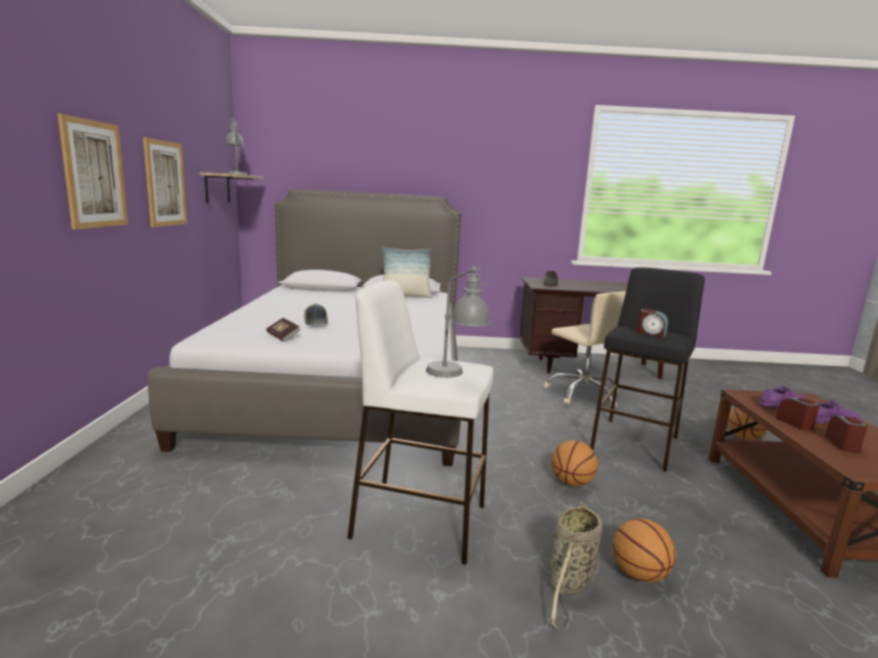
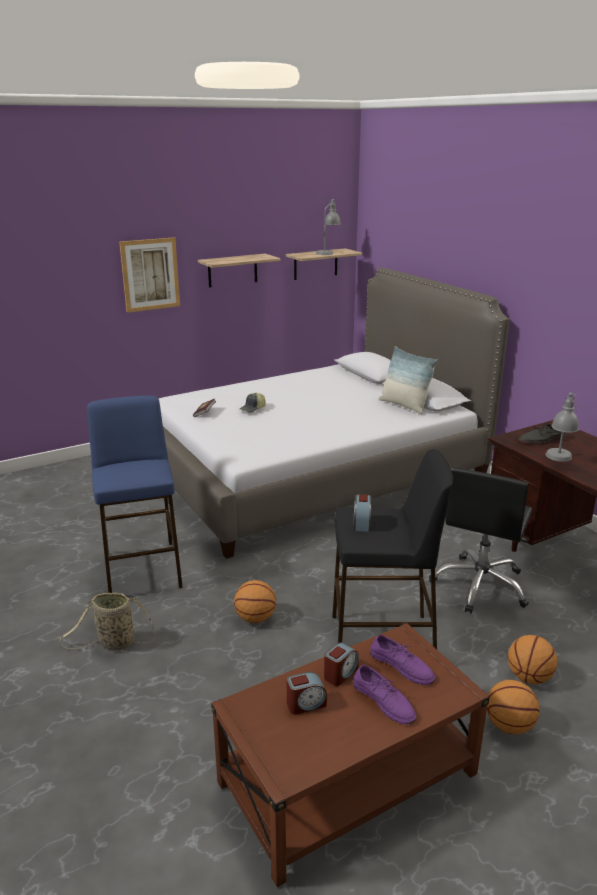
camera: 60 degrees right, 10 degrees up
(165, 183) = (232, 270): picture -> shelf
(418, 521) = (142, 569): white stool -> blue stool
(455, 376) = (120, 475): grey table lamp -> grey table lamp (559, 460)
(583, 393) = (480, 585): beige office chair -> black office chair
(638, 574) = (147, 672): basketball -> basketball (528, 677)

